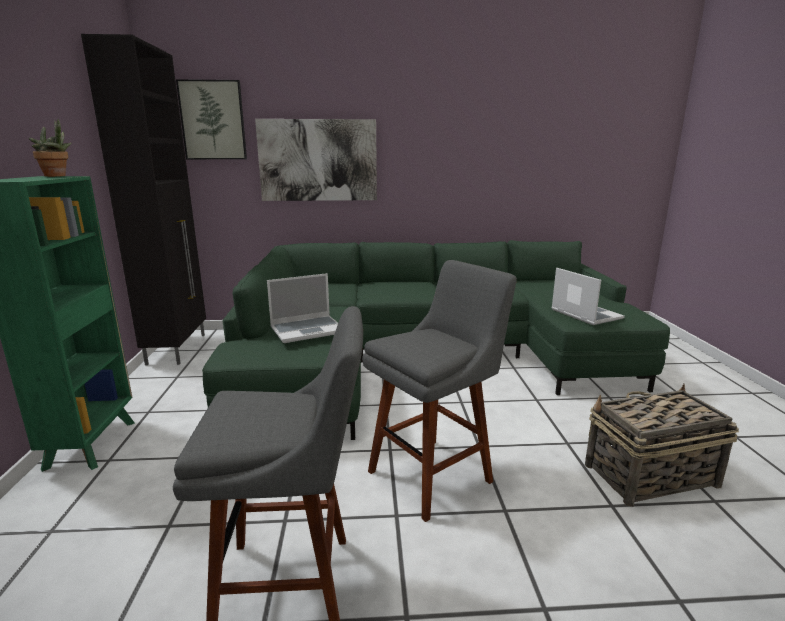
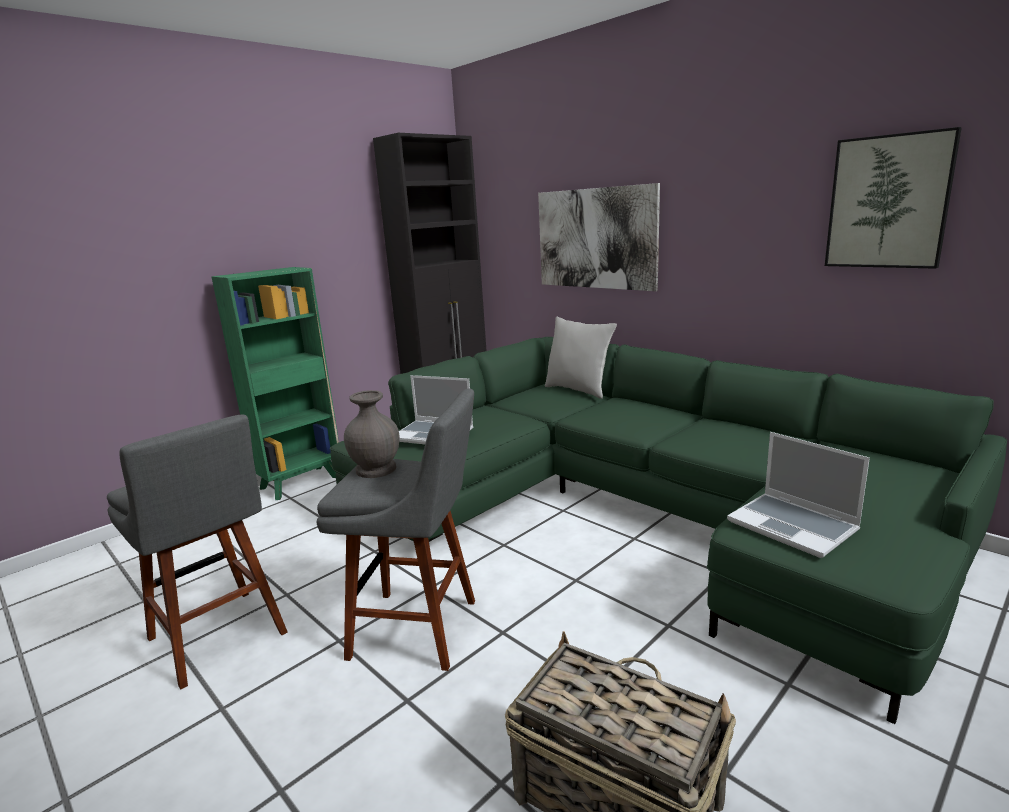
camera: 50 degrees right, 0 degrees up
(58, 176) = (293, 268): potted plant -> none
(213, 120) = (507, 197): picture -> picture (888, 202)
(332, 283) = (578, 390): none -> grey pillow
(409, 341) = (376, 469): none -> grey vase
(584, 314) = (794, 526): laptop -> laptop turned 120 degrees clockwise

